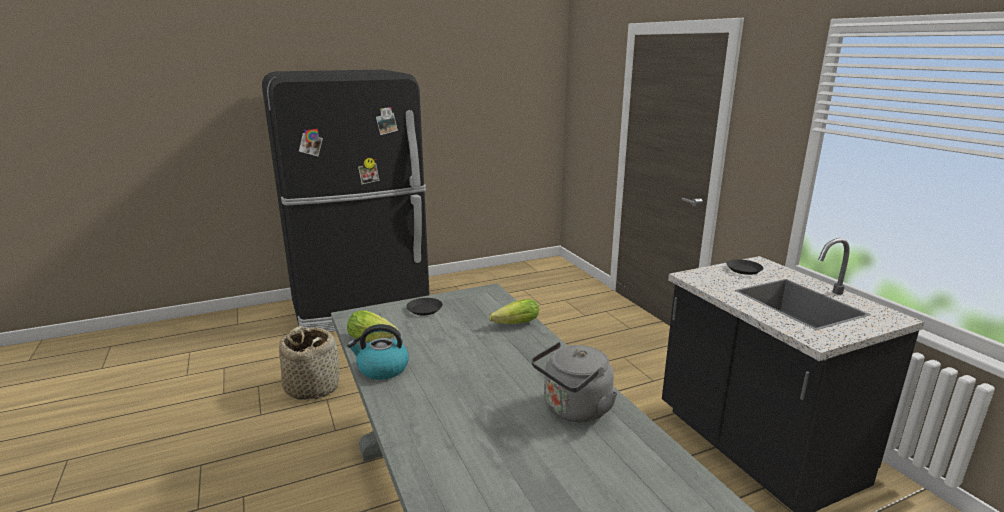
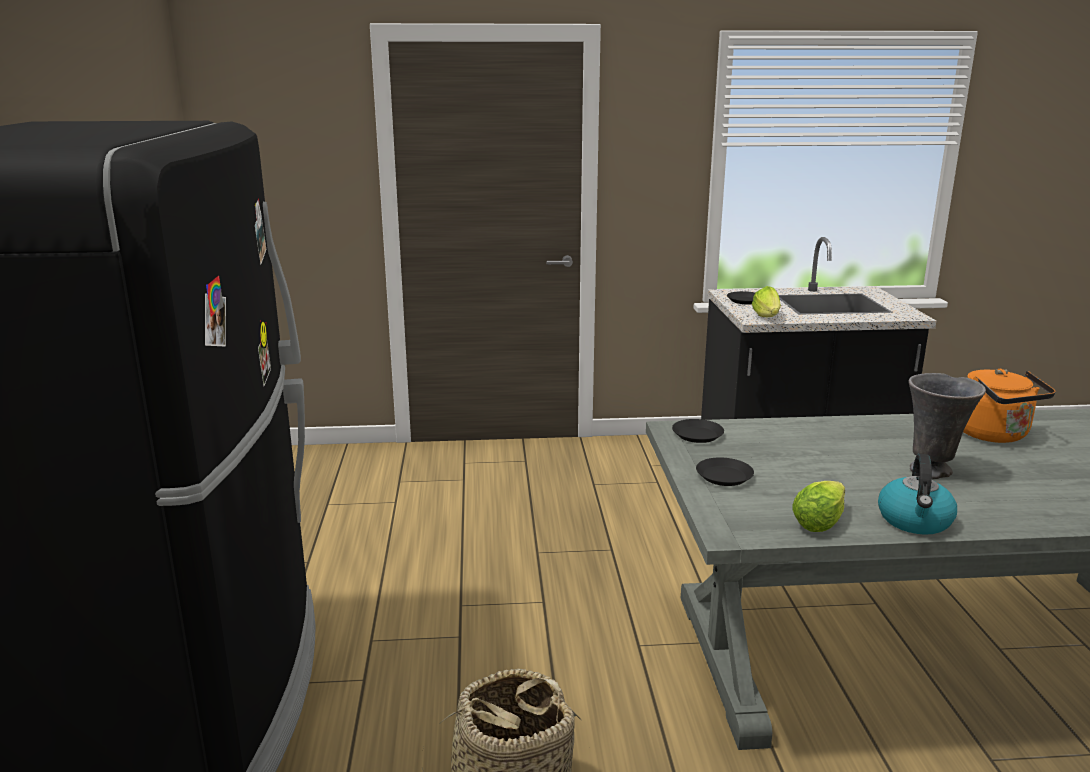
camera: 70 degrees left, 0 degrees up
(471, 377) = (932, 471): none -> grey vase
(484, 297) = (697, 435): none -> black plate
(513, 324) = (791, 431): lettuce -> lettuce (767, 317)
(574, 410) = (994, 435): grey kettle -> orange kettle

